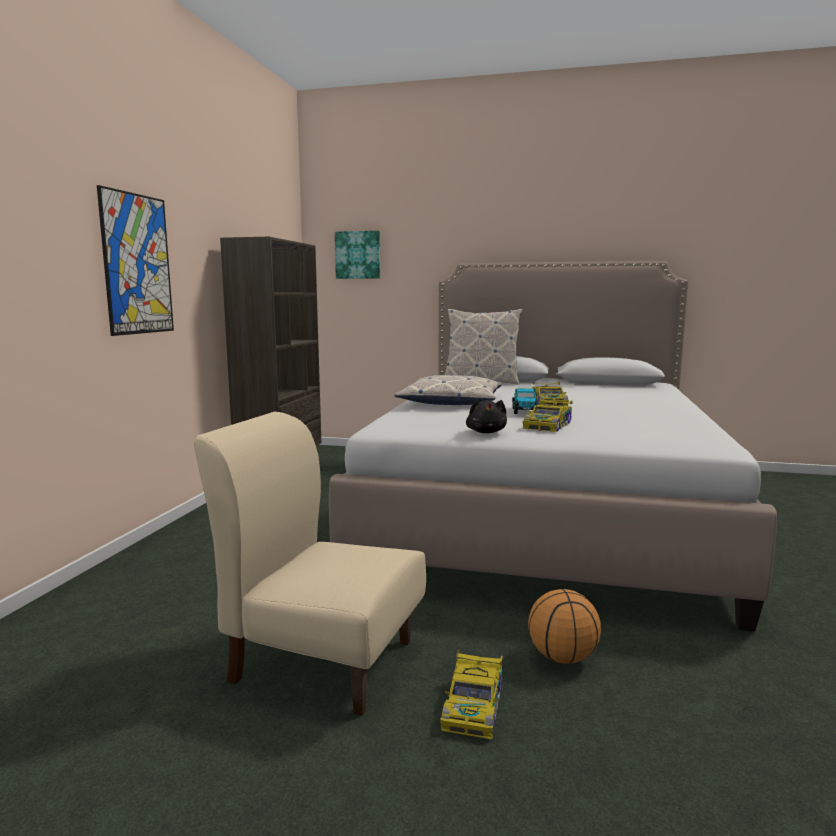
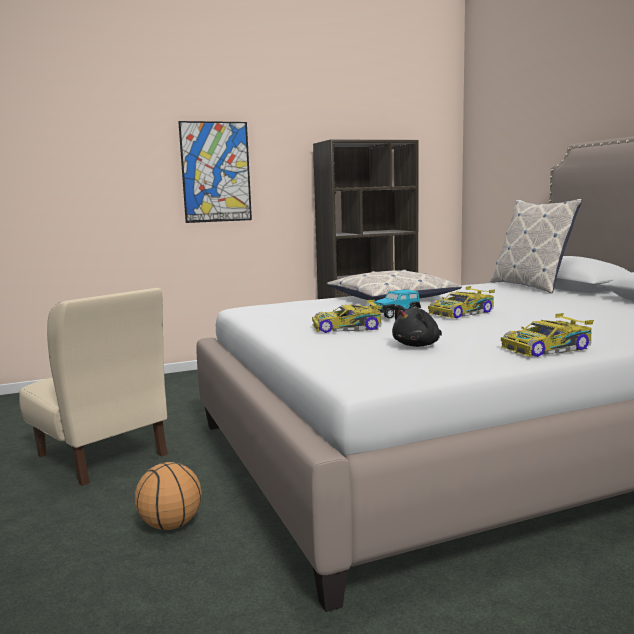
camera: 55 degrees right, 0 degrees up
(322, 659) = (102, 455): beige chair -> beige chair turned 150 degrees clockwise
(358, 255) = (498, 143): picture -> none
(473, 705) = (77, 512): toy car -> toy car (547, 348)
(486, 432) = (280, 322): black plush toy -> black plush toy (418, 345)

